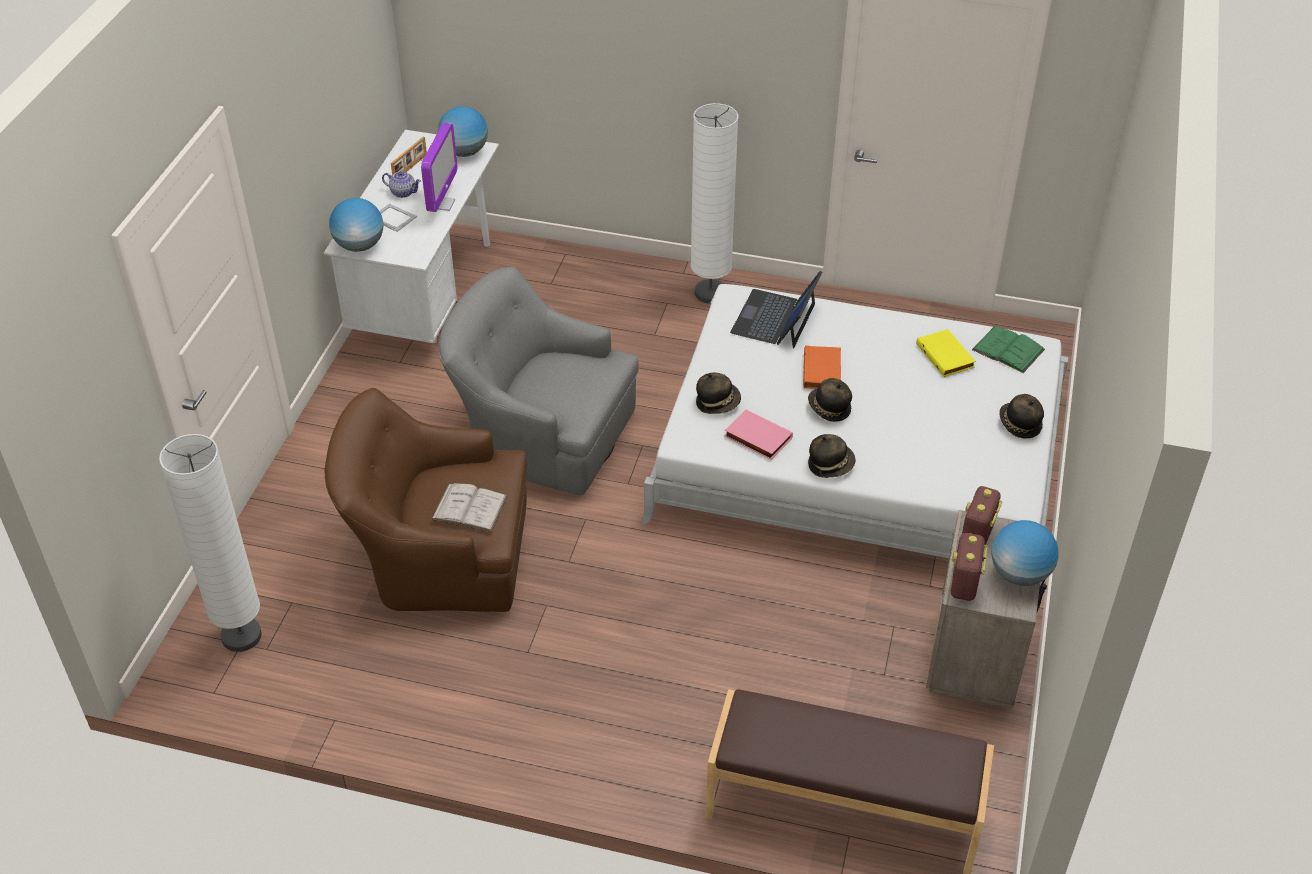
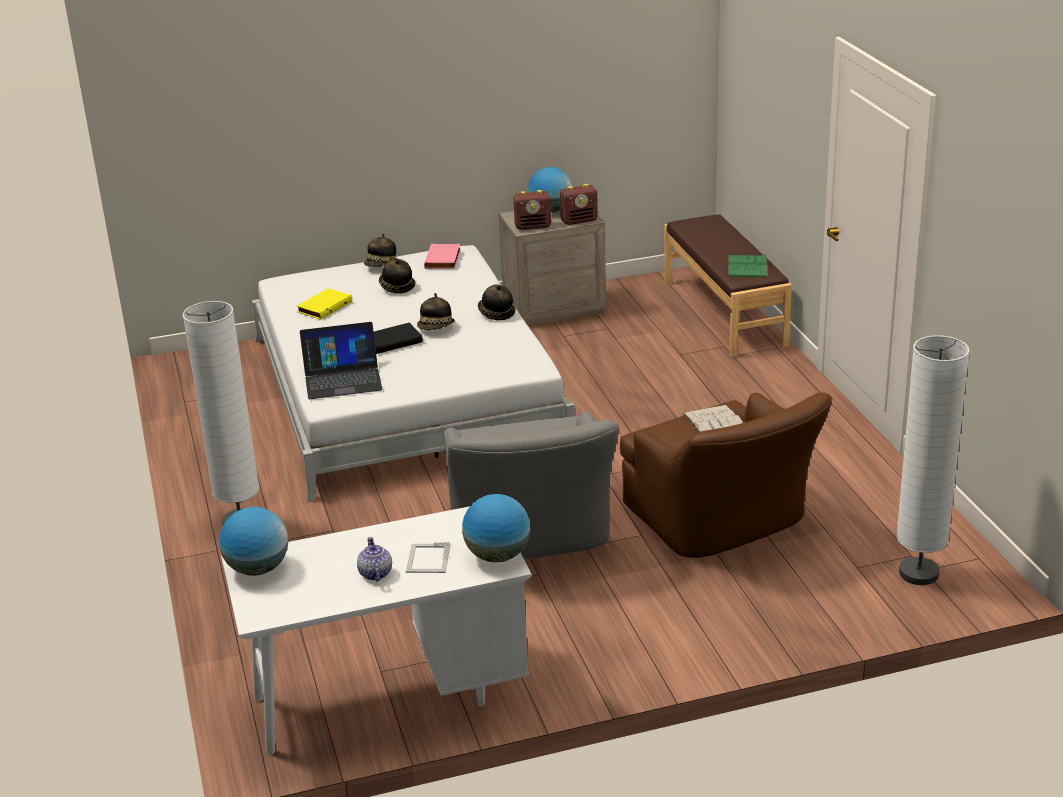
camera: 120 degrees left, 15 degrees down
(410, 168) = (321, 591): picture frame -> none
(441, 204) = (374, 539): monitor -> none
(717, 402) = (476, 369): hat -> hat (396, 287)
(757, 438) = (499, 344): pink book -> pink book (444, 259)
(823, 371) = (393, 341): orange book -> black book
(1008, 349) = (293, 290): green book -> green book (747, 267)

